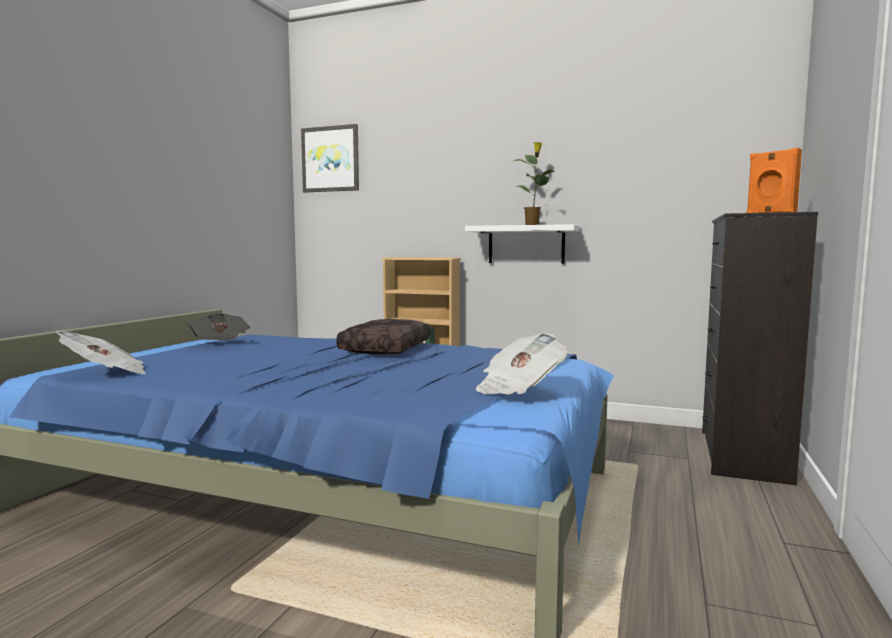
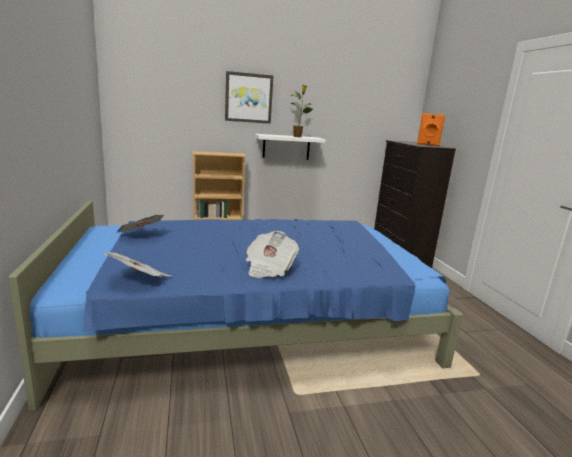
camera: 35 degrees left, 10 degrees up
(330, 159) = (137, 70): picture -> picture (248, 98)
(385, 348) = (262, 227): brown pillow -> none
(518, 388) = (392, 252): newspaper -> newspaper (269, 268)

